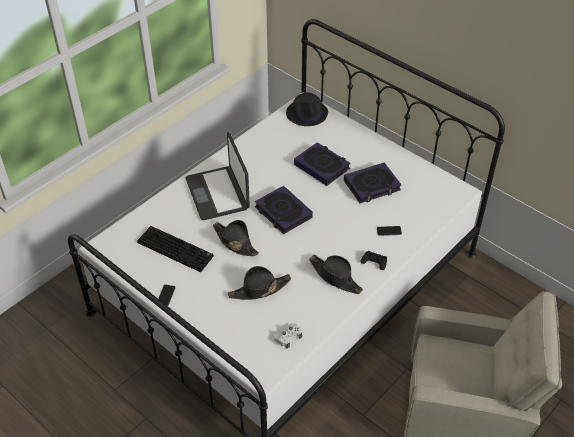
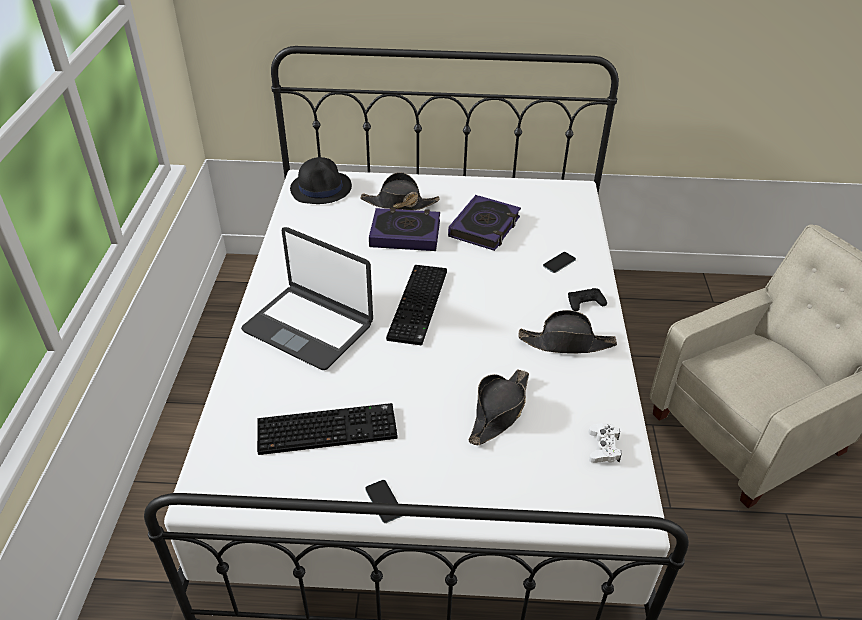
camera: 40 degrees left, 5 degrees down
(235, 242) = (400, 373): black hat -> black hat (399, 203)
(283, 213) = (419, 306): book -> keyboard

